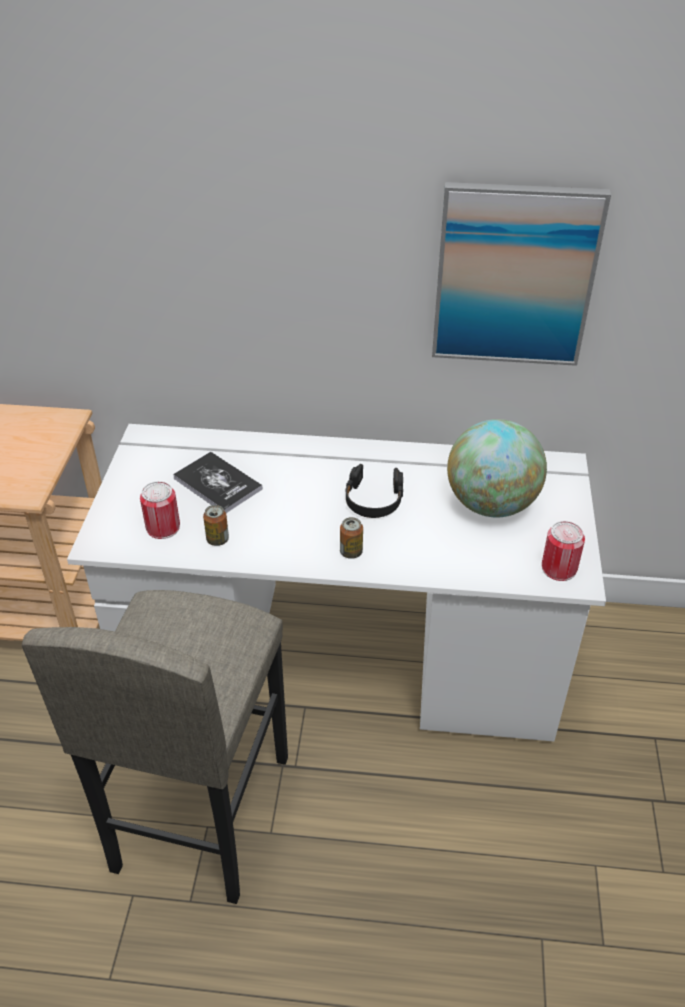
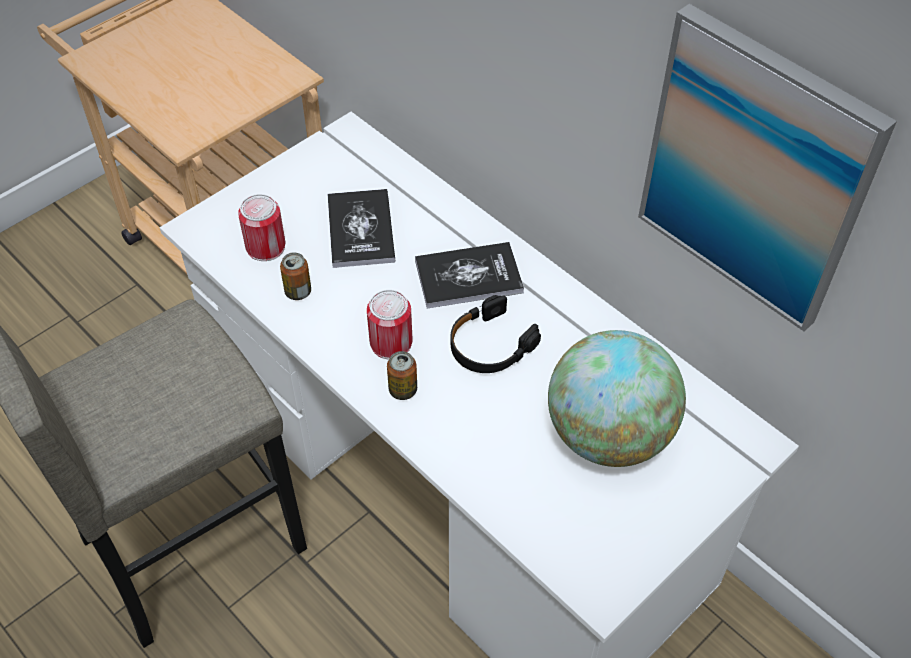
camera: 40 degrees right, 10 degrees up
(317, 472) = (468, 276): none -> book
(559, 568) = (596, 562): can -> can (391, 343)

